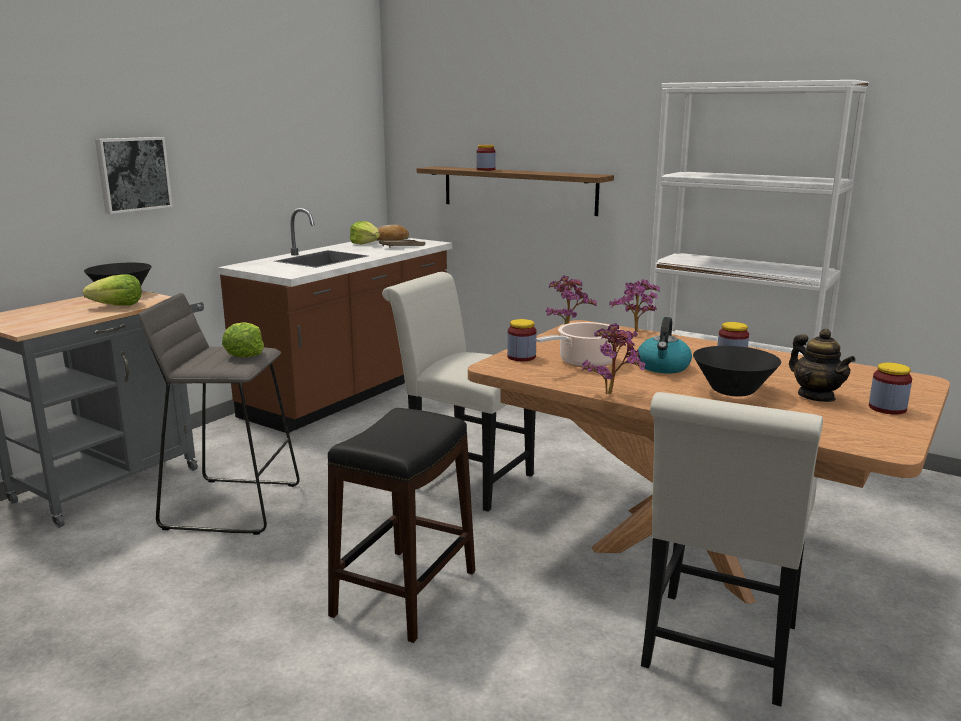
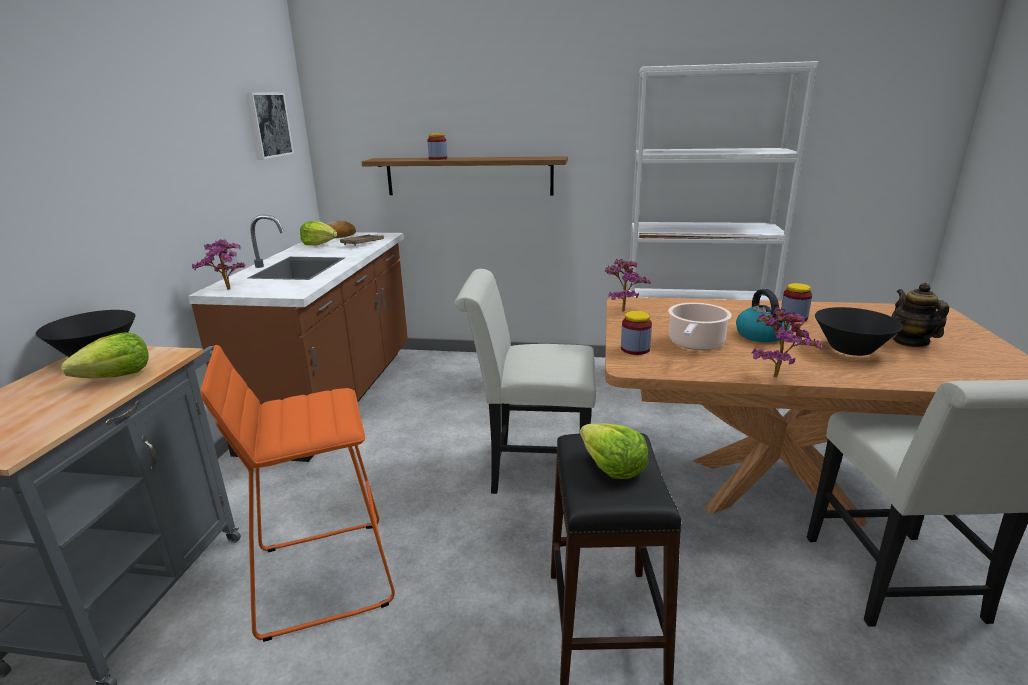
camera: 25 degrees left, 5 degrees up
(133, 174) = (70, 194): picture -> picture (267, 125)
(232, 505) = (323, 575): grey stool -> orange stool
(244, 353) = (324, 404): lettuce -> lettuce (612, 468)
(636, 332) = (679, 302): potted plant -> potted plant (228, 290)
(816, 396) = (910, 342): teapot -> teapot turned 135 degrees counterclockwise
(887, 408) = (970, 342): jar -> none

